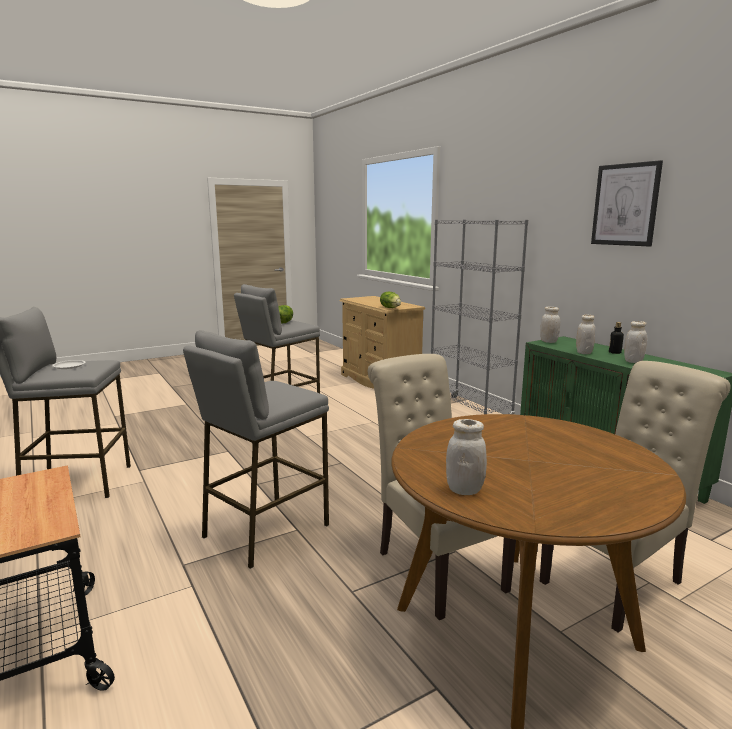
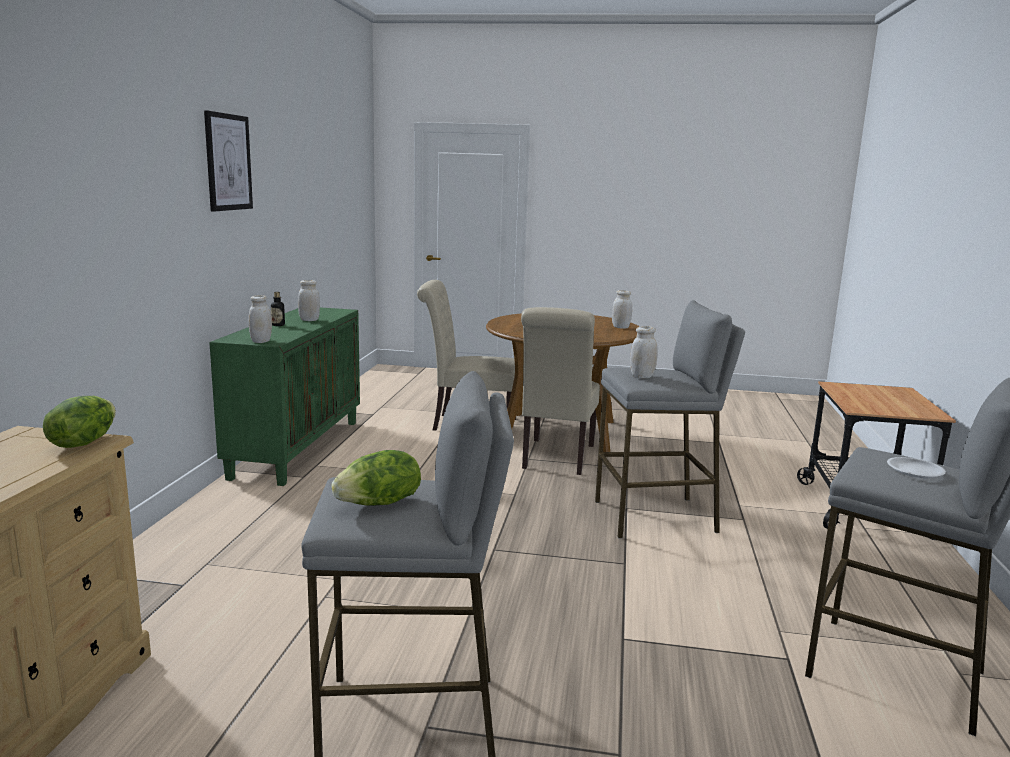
camera: 140 degrees left, 0 degrees up
(469, 411) = (164, 549): grey bookcase -> none
(584, 353) = (299, 330): white jar -> white jar (642, 376)

